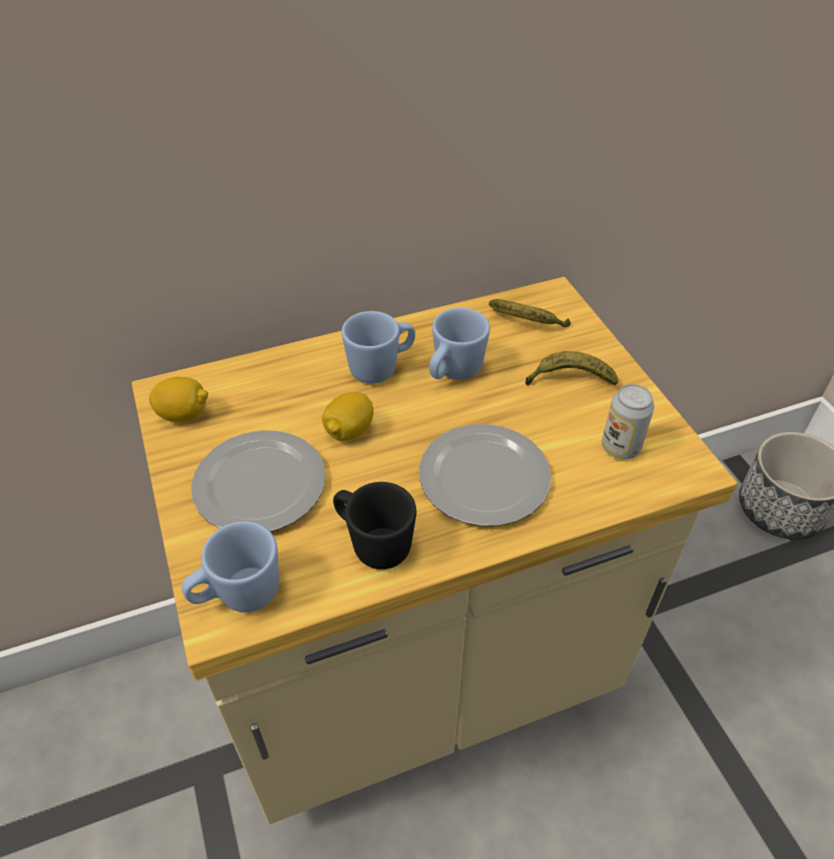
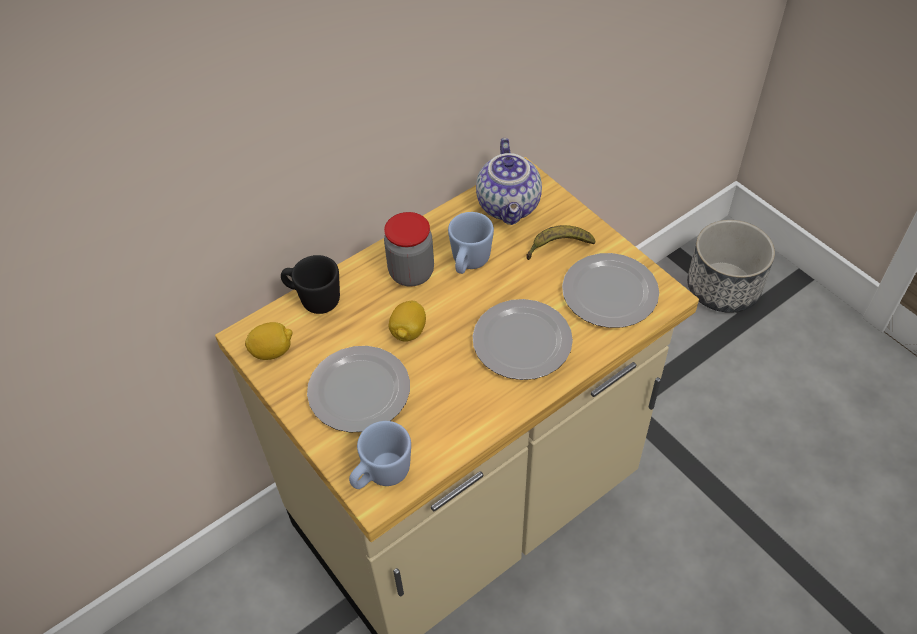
camera: 15 degrees left, 5 degrees up
(373, 543) = (461, 412): black mug -> black mug (314, 299)
(381, 368) = (411, 273): blue mug -> jar
(527, 323) = (510, 206): banana -> teapot
(620, 447) = (611, 293): can -> plate

